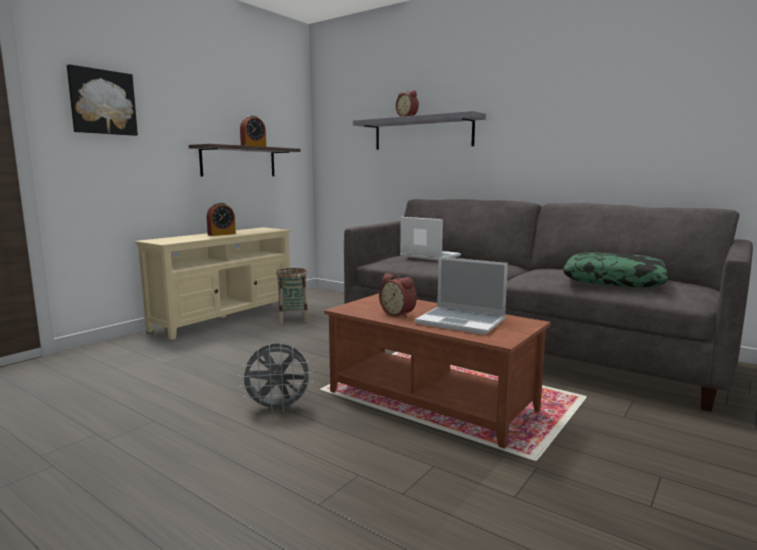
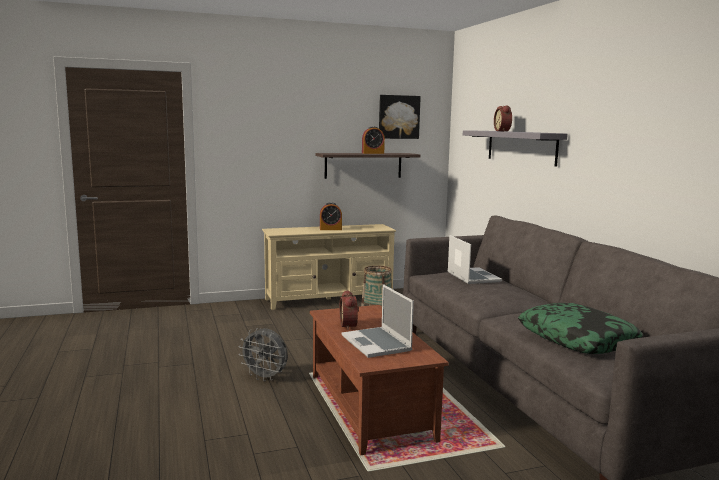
camera: 35 degrees right, 0 degrees up
(102, 102) = (247, 125): picture -> picture (398, 117)

